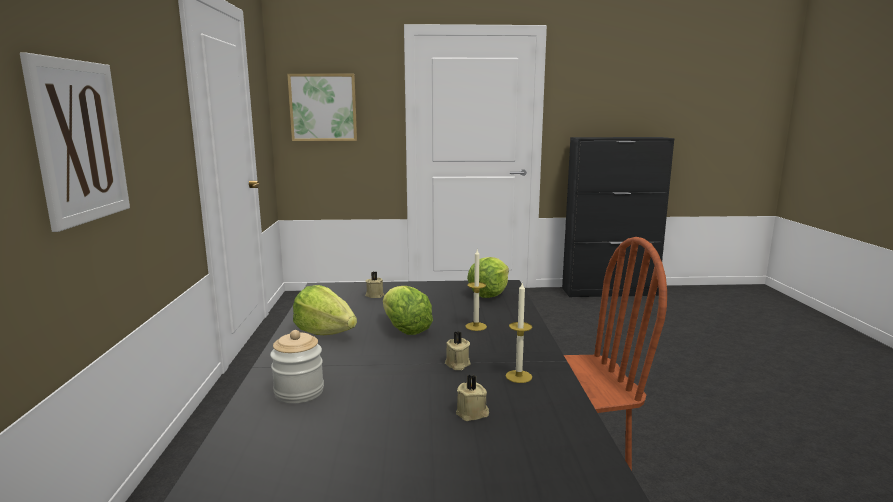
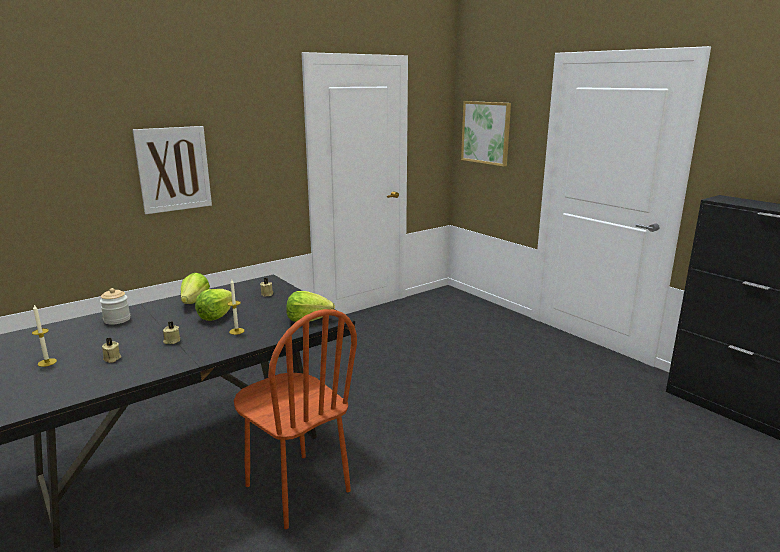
camera: 55 degrees right, 5 degrees up
(518, 376) = (165, 359): candle -> candle (47, 362)

